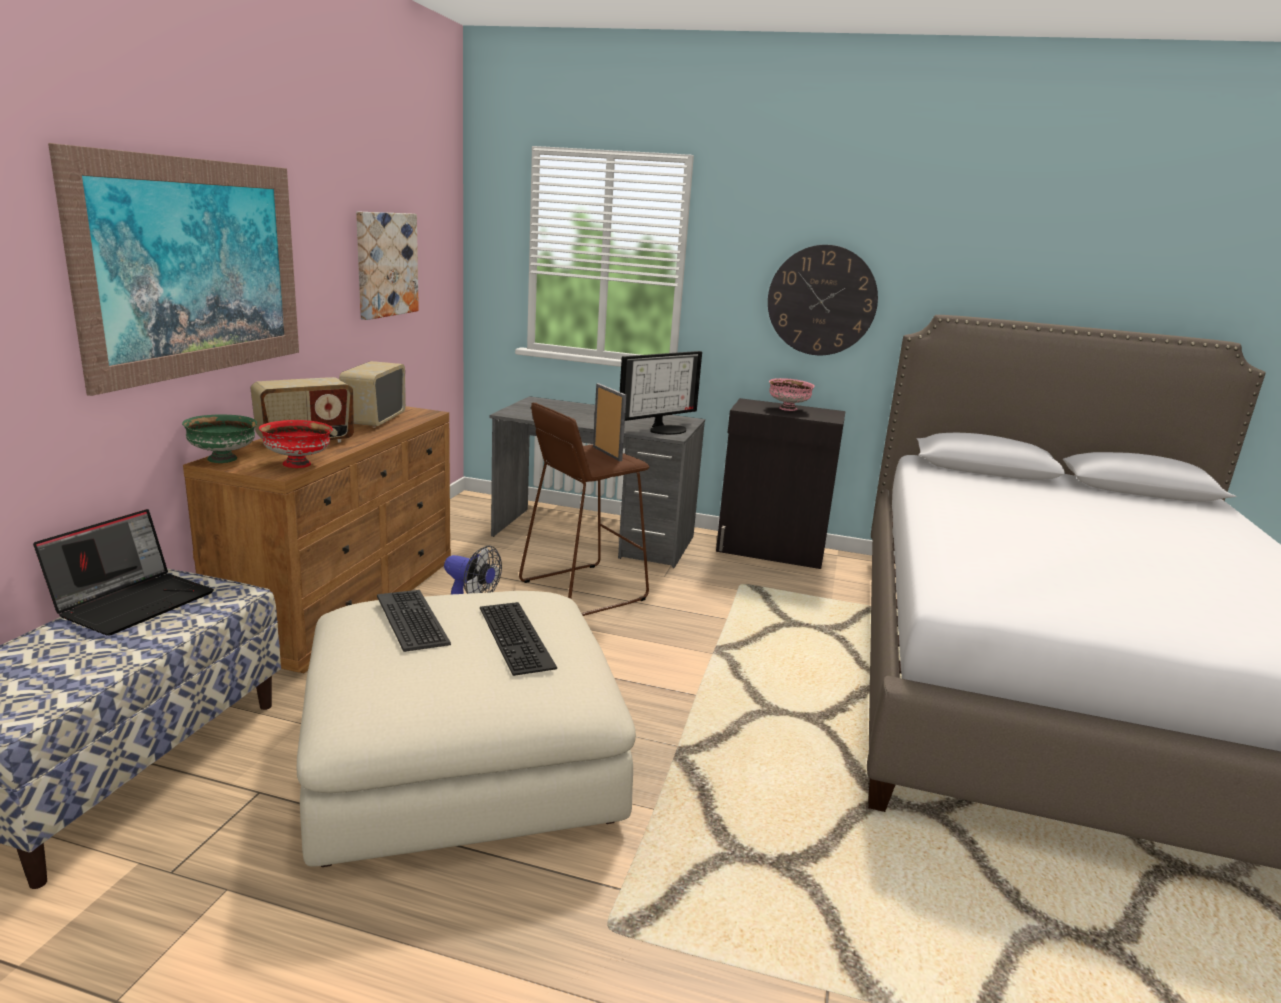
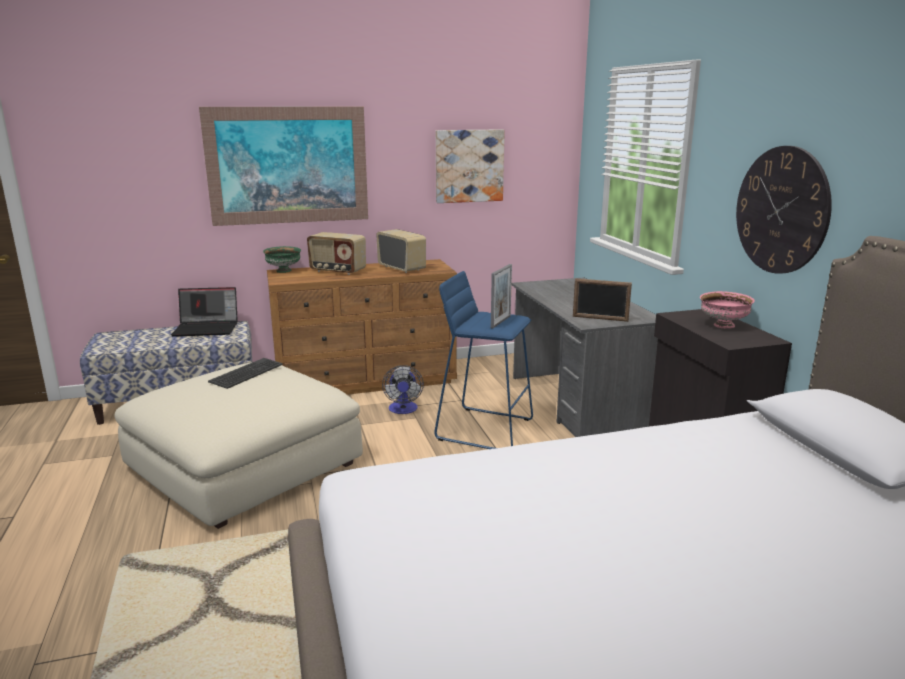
camera: 60 degrees right, 0 degrees up
(298, 464) = (298, 279): red bowl -> none
(374, 420) = (402, 268): radio -> radio turned 75 degrees clockwise
(519, 637) = (253, 399): keyboard -> none
(582, 590) = (484, 429): brown stool -> blue stool
(665, 429) = (600, 318): monitor -> picture frame

